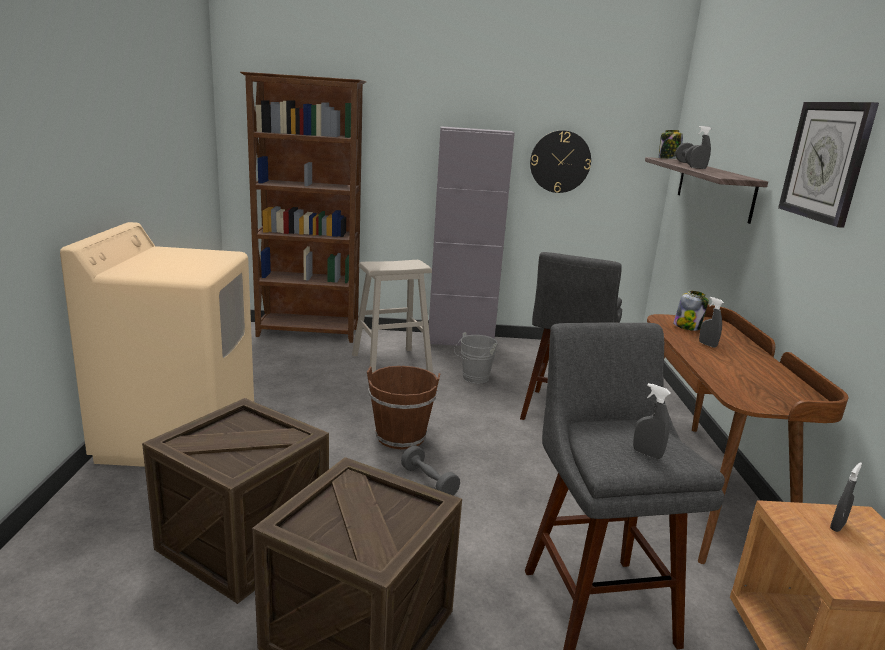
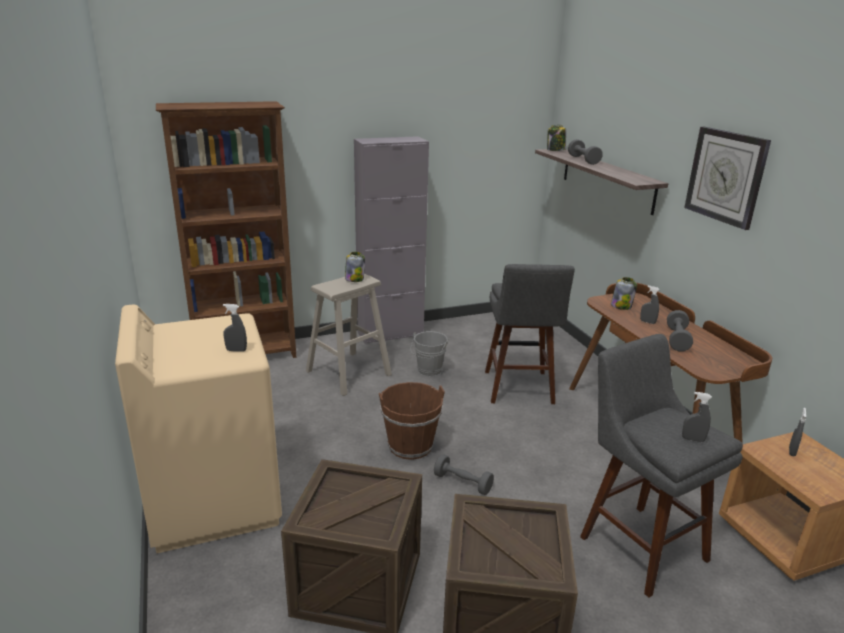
camera: 20 degrees left, 5 degrees up
(406, 263) = (354, 279): none -> jar
(560, 161) = (461, 158): wall clock -> none
(697, 168) = (598, 167): grey spray bottle -> grey spray bottle (236, 350)
(732, 365) = (677, 339): none -> grey dumbbell

